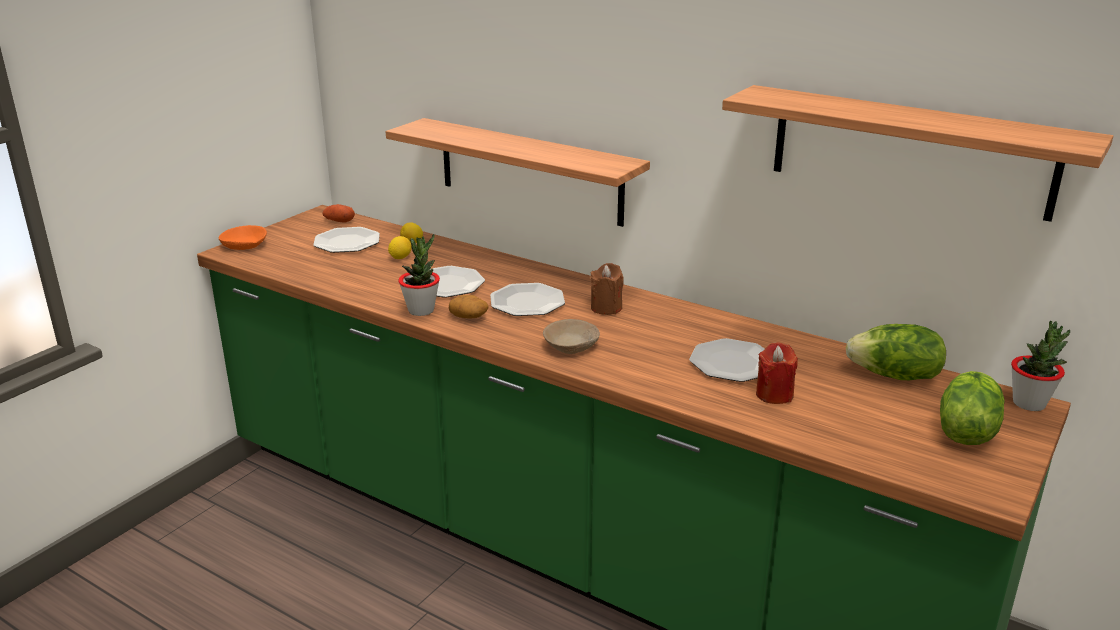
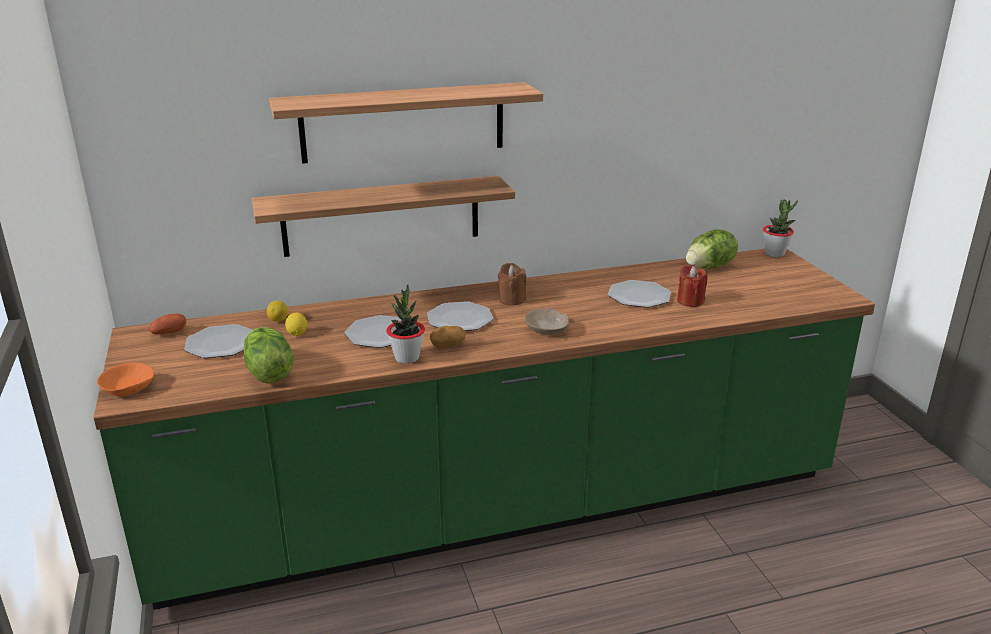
camera: 50 degrees left, 0 degrees up
(910, 151) = (686, 119): shelf -> shelf (403, 122)
(965, 431) = (783, 277): lettuce -> lettuce (268, 373)

